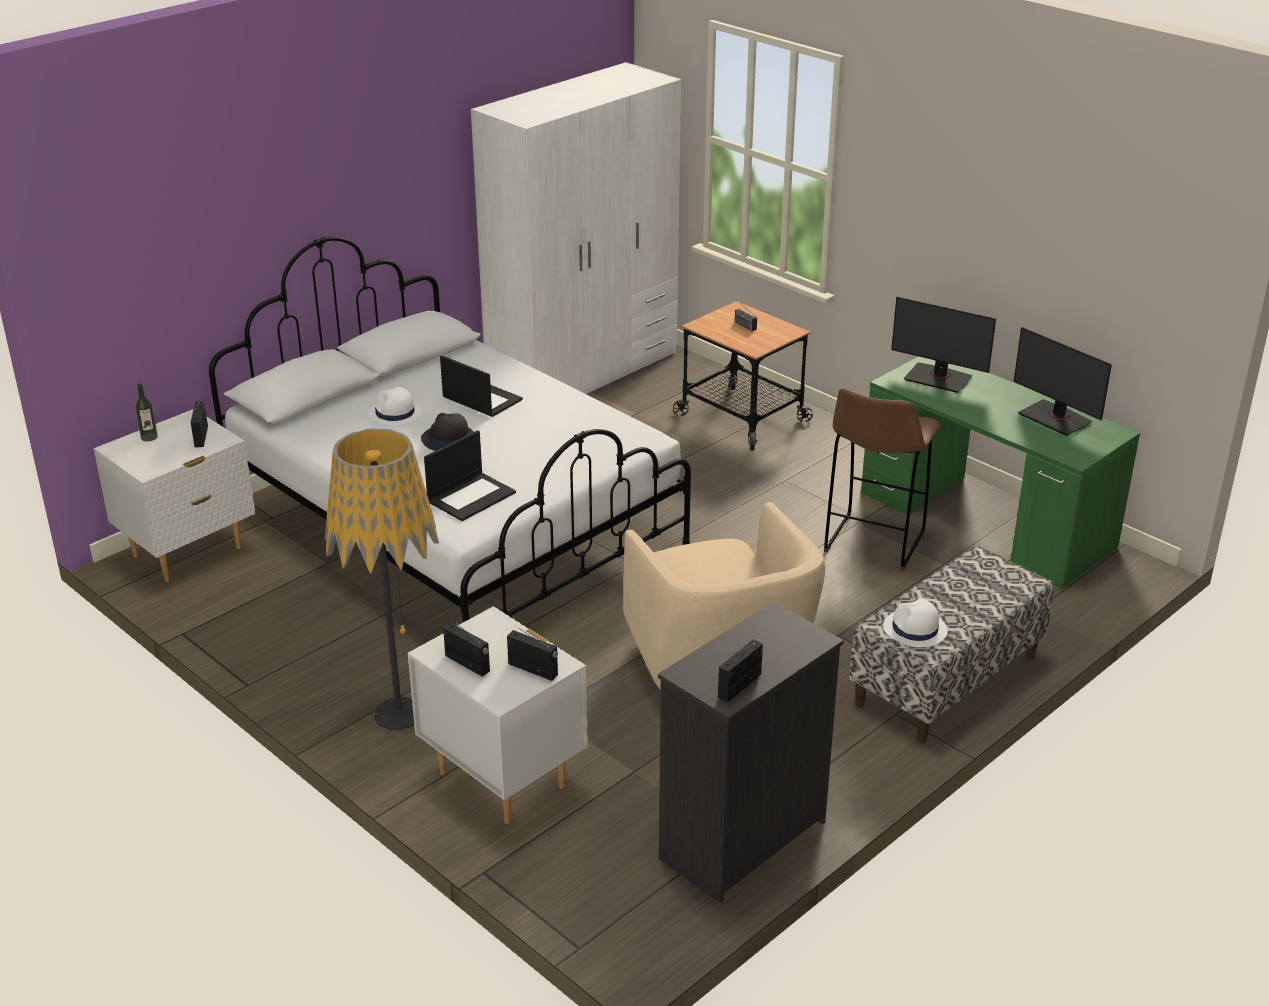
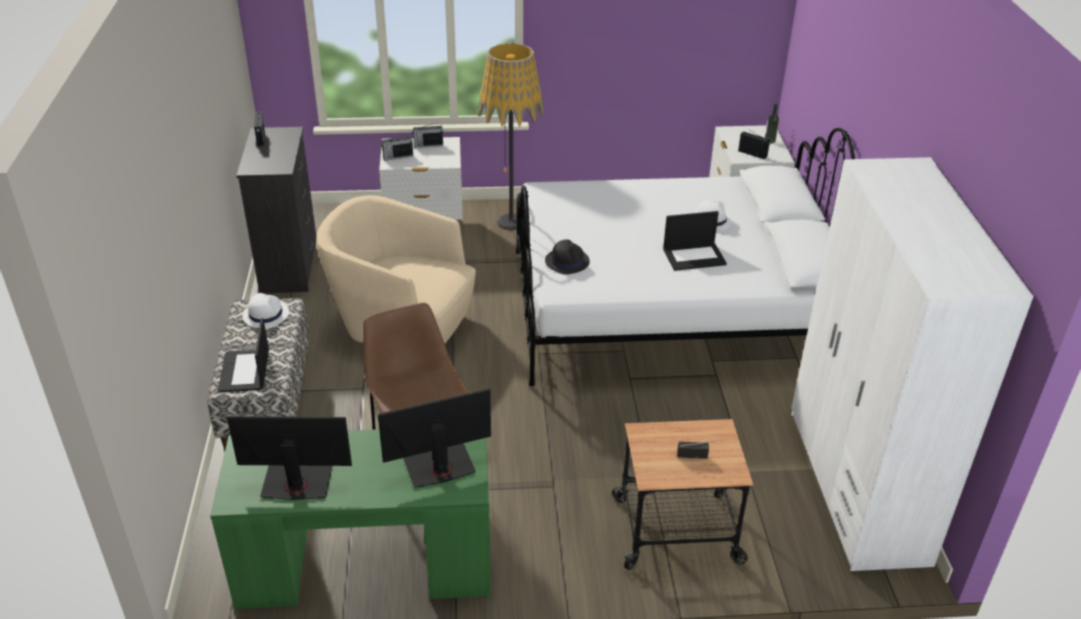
camera: 130 degrees right, 5 degrees up
(448, 439) = (652, 224): black hat -> black hat (567, 261)
(471, 496) = (574, 205): laptop -> laptop (245, 371)

